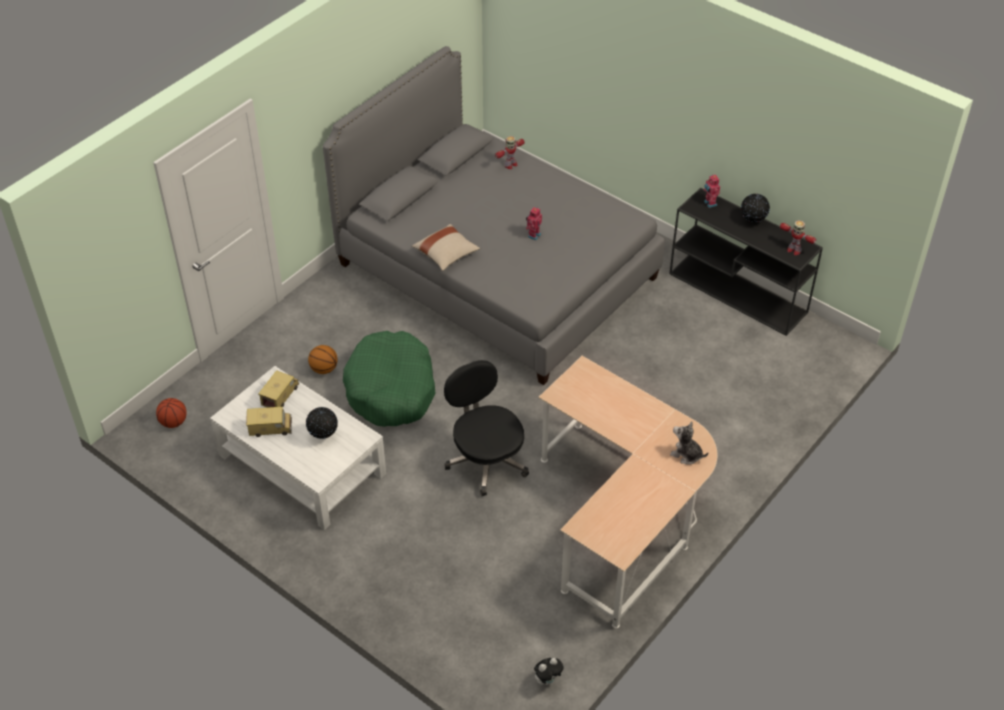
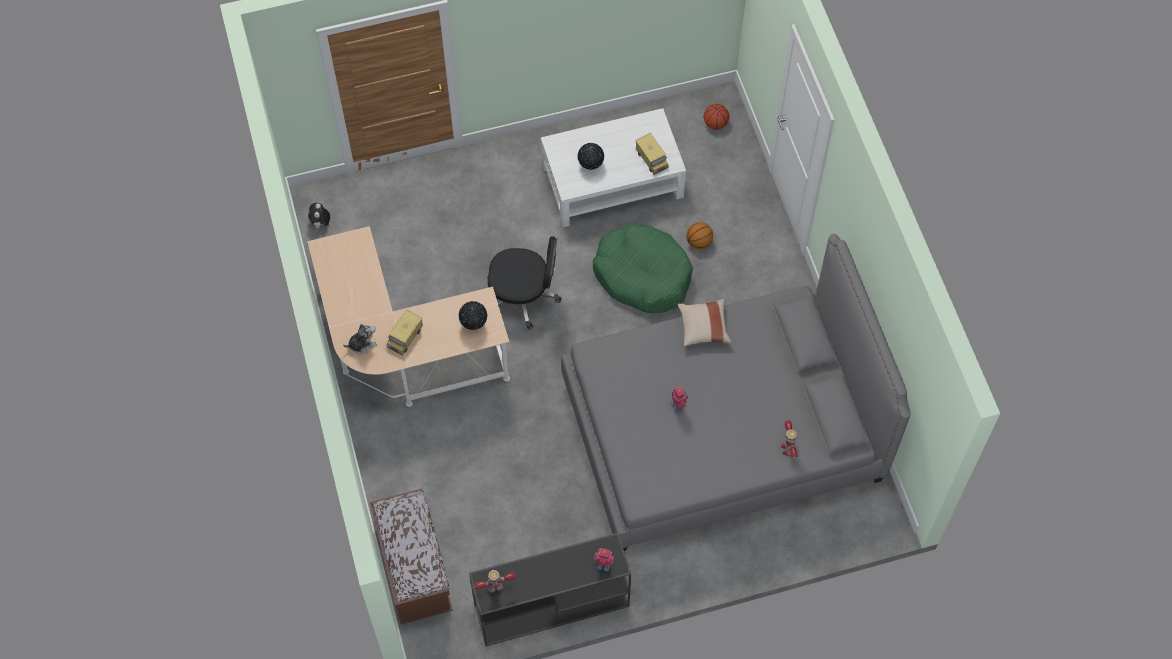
camera: 125 degrees right, 15 degrees up
(270, 428) = (624, 138): toy truck -> toy truck (405, 337)
(753, 221) = (554, 582): globe -> globe (473, 324)
(800, 387) = (414, 569): none -> brown bench

